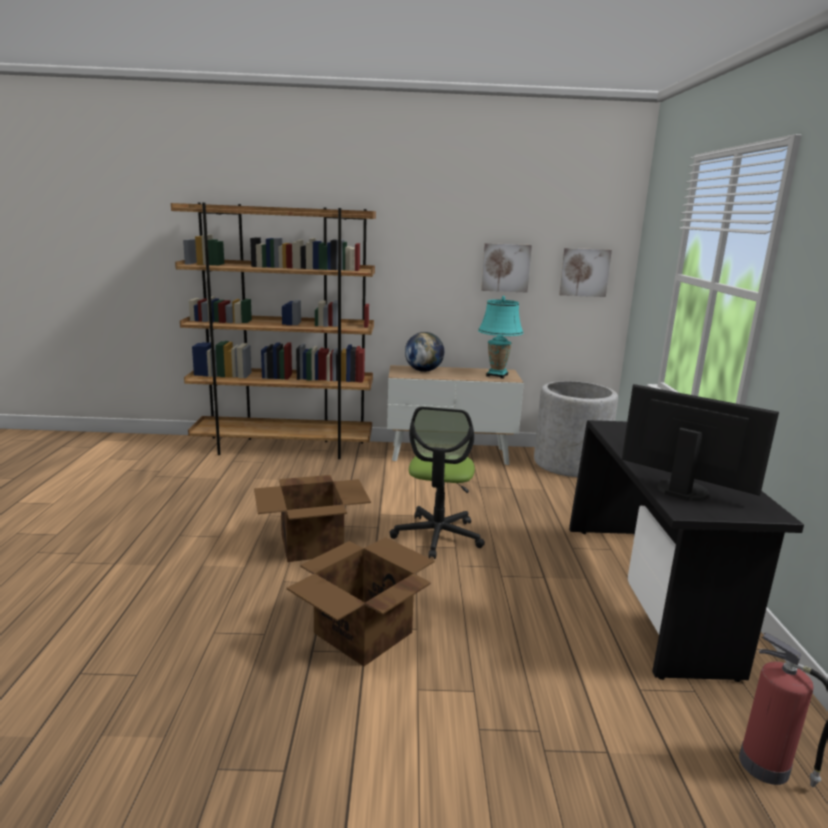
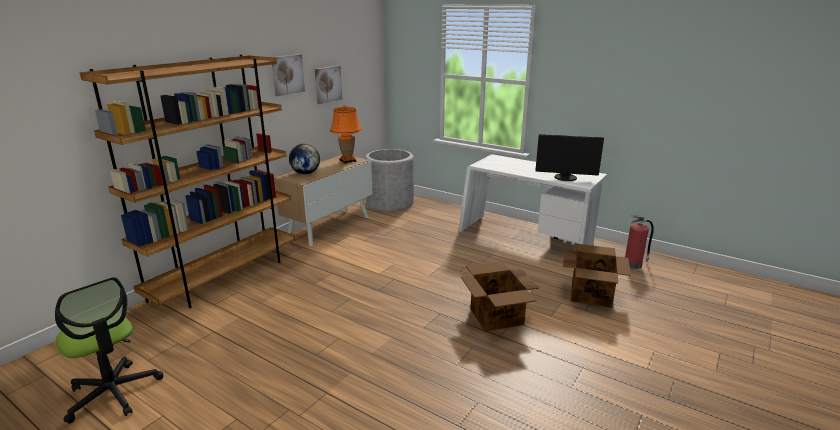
camera: 55 degrees left, 5 degrees up
(313, 544) = (390, 306): cardboard box -> cardboard box (591, 294)
(437, 536) = (425, 265): office chair -> office chair (113, 393)
(497, 375) = (347, 161): turquoise table lamp -> orange table lamp
(584, 272) = (364, 78): picture -> picture (287, 74)
(647, 594) = (525, 239): black desk -> white desk
(683, 489) = (565, 178): monitor -> monitor turned 150 degrees counterclockwise

